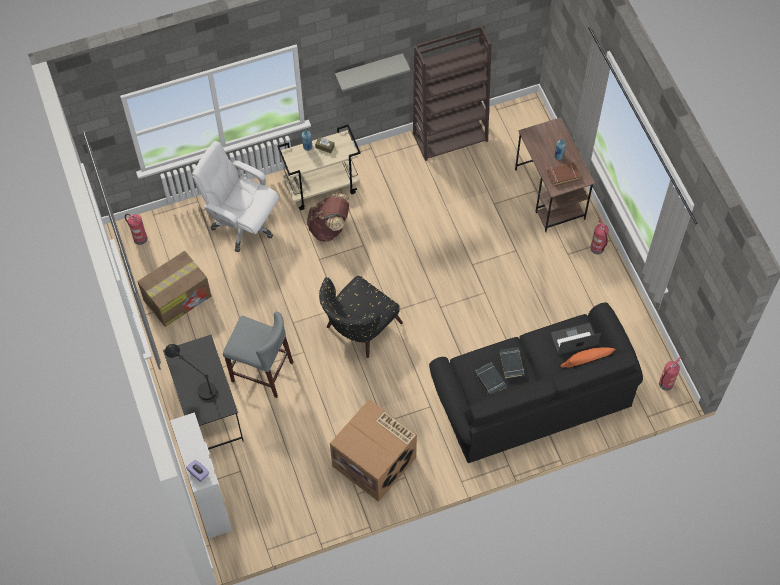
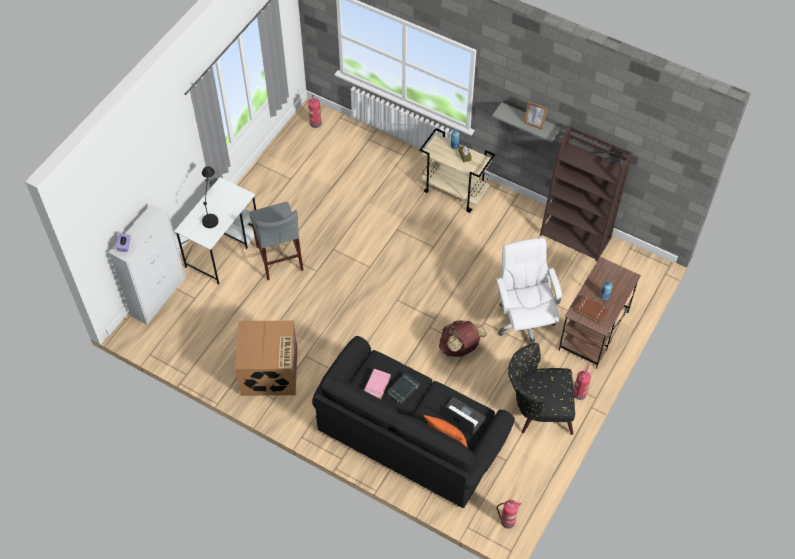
camera: 50 degrees right, 5 degrees down
(178, 297) = (291, 173): cardboard box -> none
(208, 411) = (223, 249): black desk -> white desk
(242, 224) = (380, 168): white office chair -> white office chair (524, 320)
(329, 228) = (427, 218): brown backpack -> brown backpack (460, 348)
(358, 330) = (363, 290): black armchair -> black armchair (537, 409)
(381, 68) = (534, 124): none -> picture frame
(490, 381) = (376, 385): black book -> pink book

